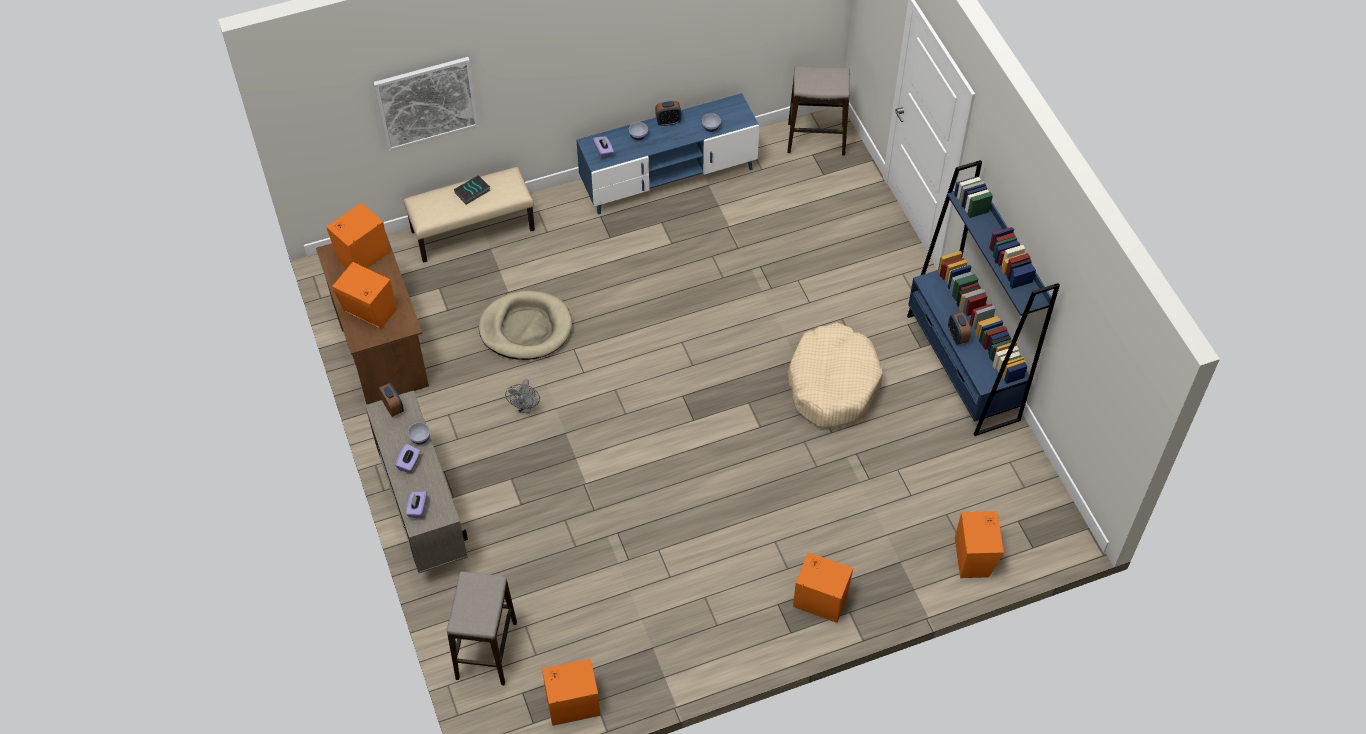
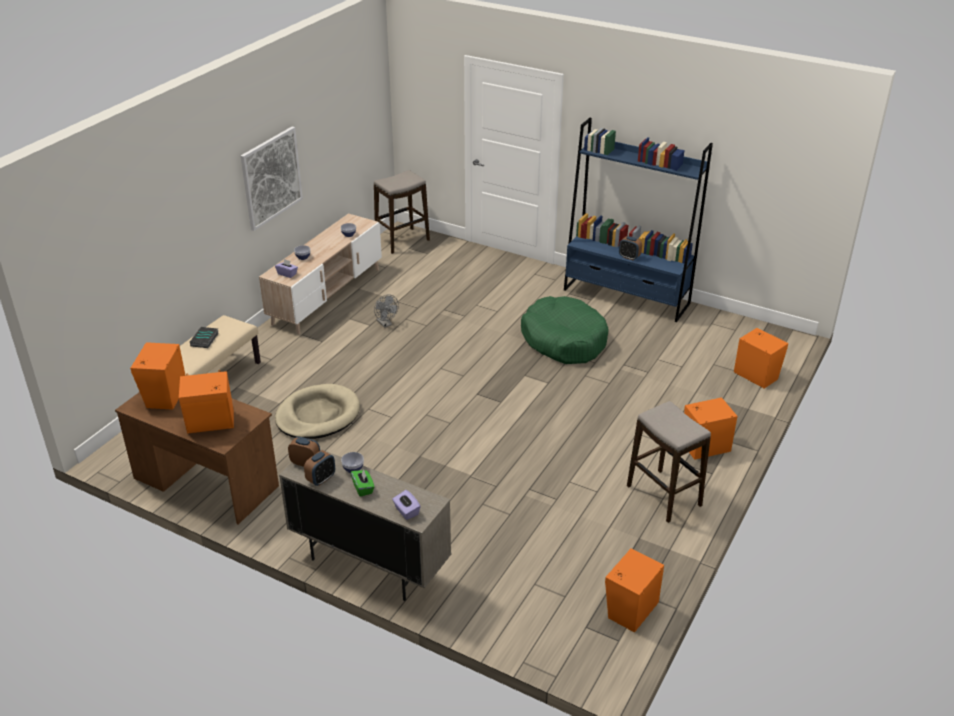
camera: 40 degrees left, 20 degrees down
(409, 463) = (363, 488): purple tissue box -> green tissue box
(426, 103) = (152, 252): picture -> picture (271, 178)
(486, 651) = (525, 619): stool -> stool (663, 496)
(525, 408) = (372, 458): grey fan -> grey fan (386, 324)
(668, 122) = (315, 243): alarm clock -> alarm clock (321, 479)
(668, 177) = (327, 296): blue tv stand -> beige tv stand
(833, 384) = (564, 340): beige dog bed -> green dog bed

